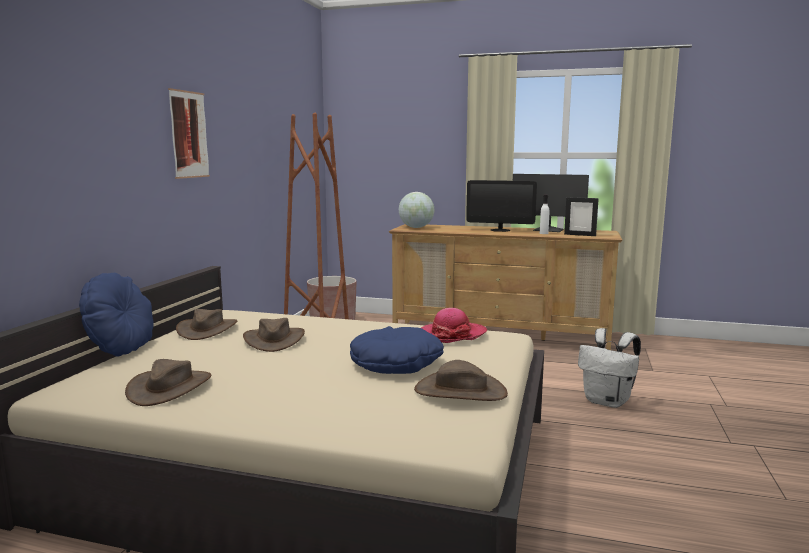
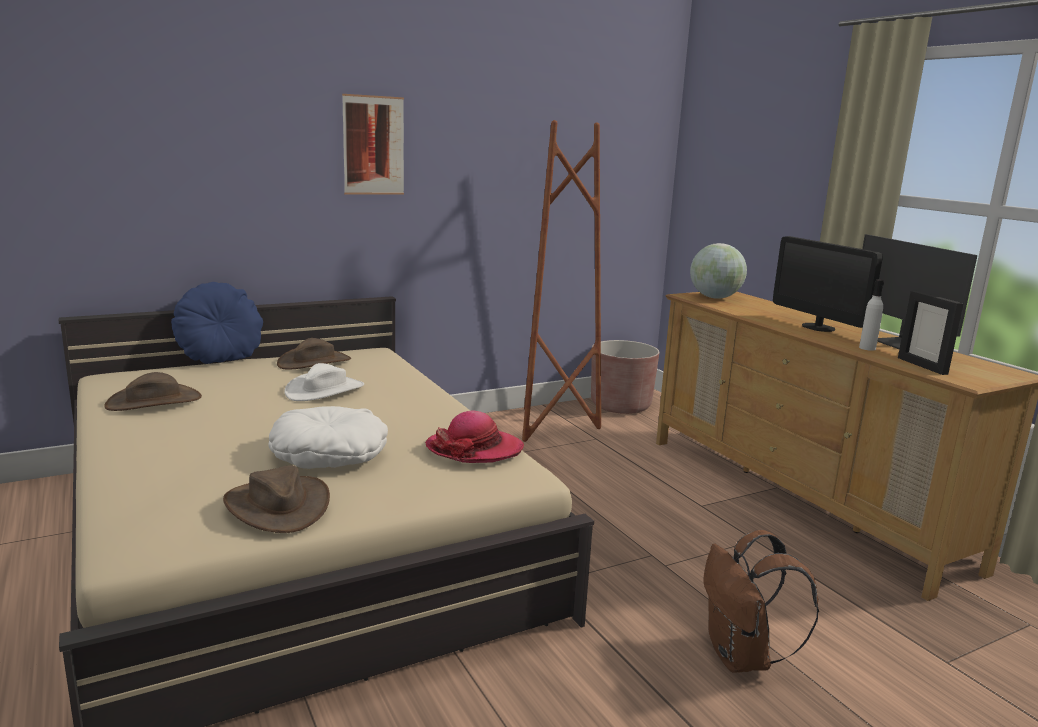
camera: 45 degrees right, 5 degrees up
(274, 340) = (325, 390): brown hat -> white hat
(394, 363) = (330, 453): blue pillow -> white pillow
(608, 401) = (742, 658): white backpack -> brown backpack

